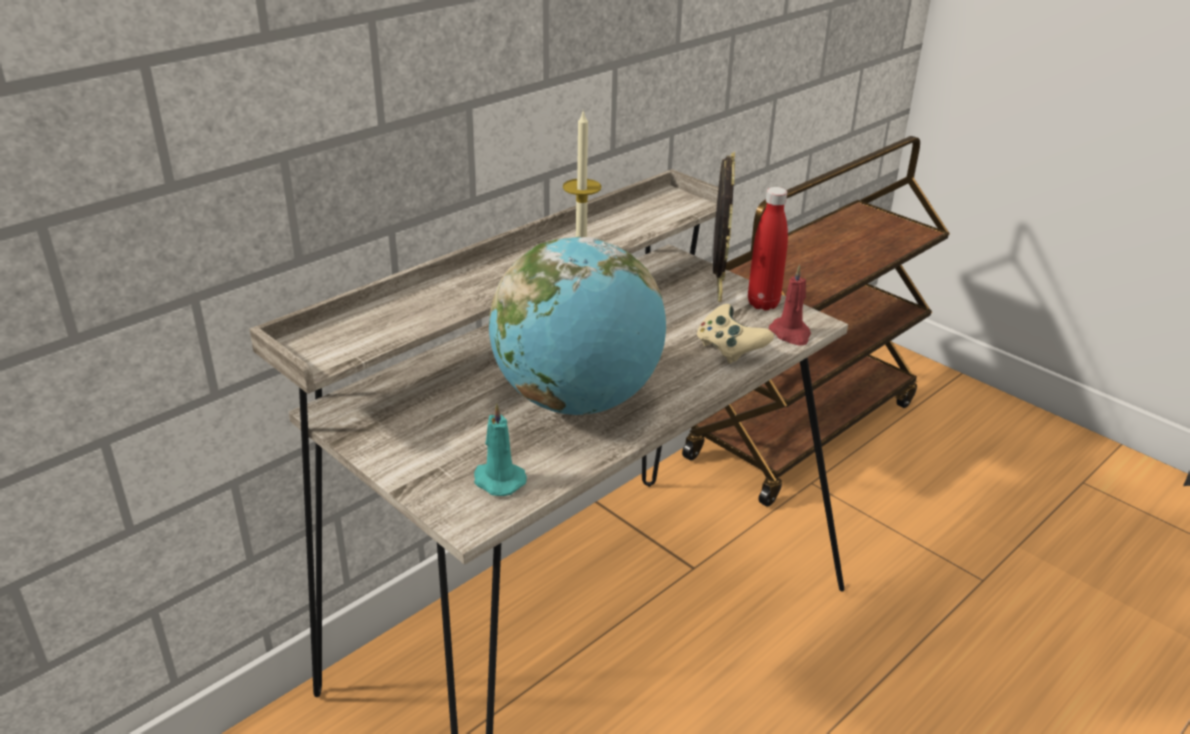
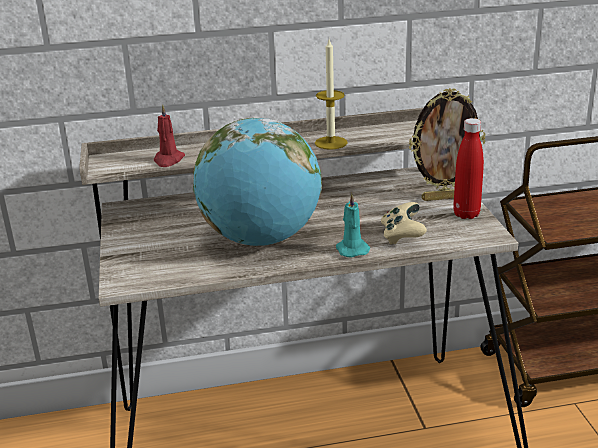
camera: 35 degrees right, 5 degrees down
(497, 480) = (161, 267): turquoise candle -> turquoise candle (351, 249)
(716, 289) = (443, 197): picture frame -> picture frame turned 45 degrees clockwise
(791, 334) = (461, 238): red candle -> red candle (168, 160)

